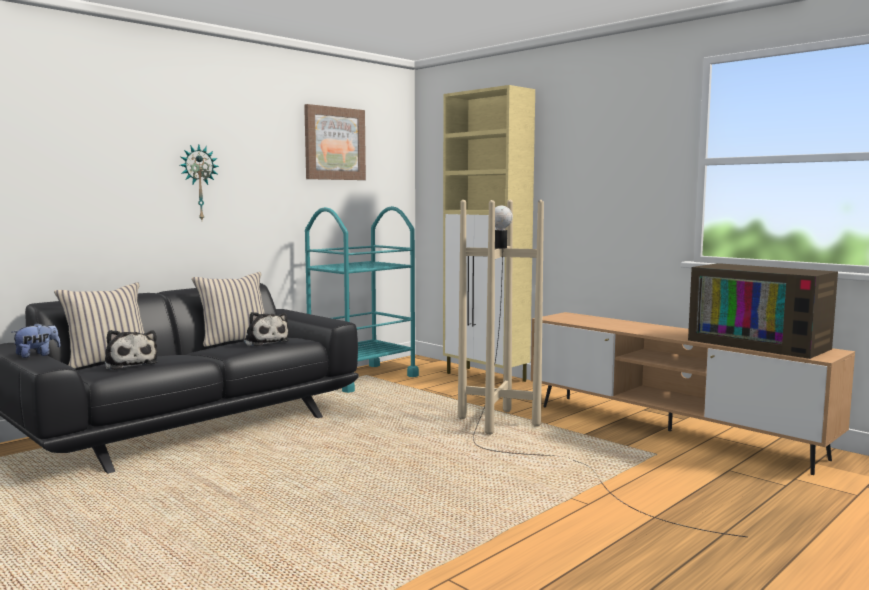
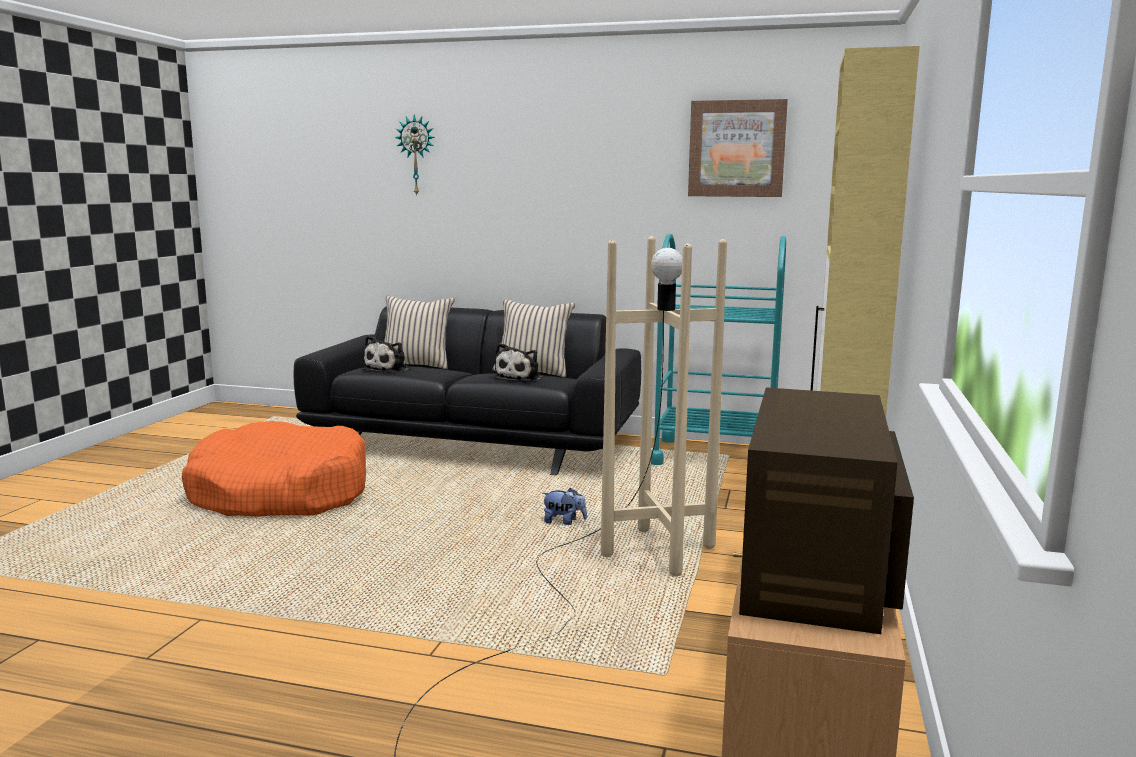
camera: 60 degrees right, 5 degrees up
(37, 355) = (344, 346): plush toy -> plush toy (564, 522)
(170, 514) = (280, 493): none -> orange dog bed
(198, 183) = (551, 201): wall clock -> wall clock (416, 155)

